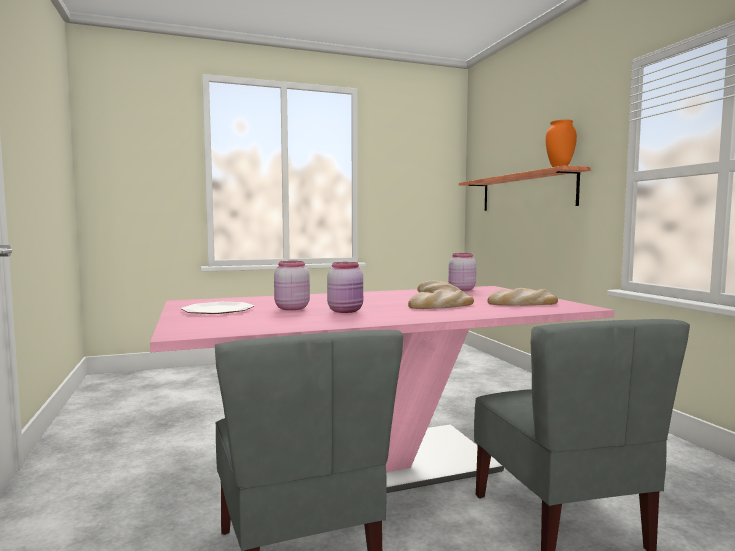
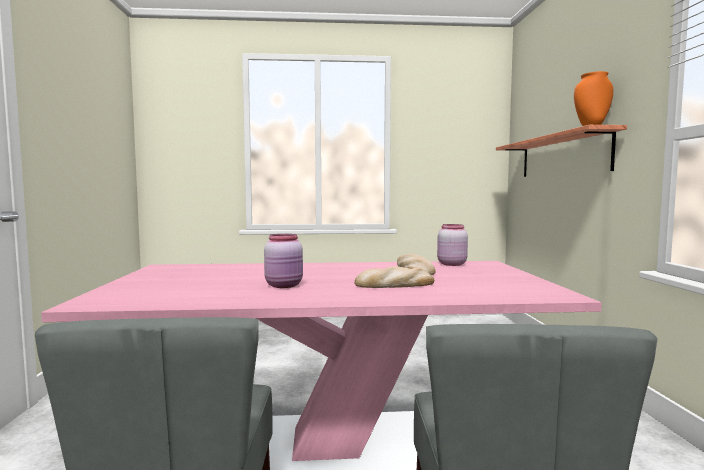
camera: 15 degrees right, 0 degrees up
(218, 310) = (170, 277): plate -> none
(291, 308) = (238, 279): pink jar -> none
(522, 303) = (493, 286): bread -> none

